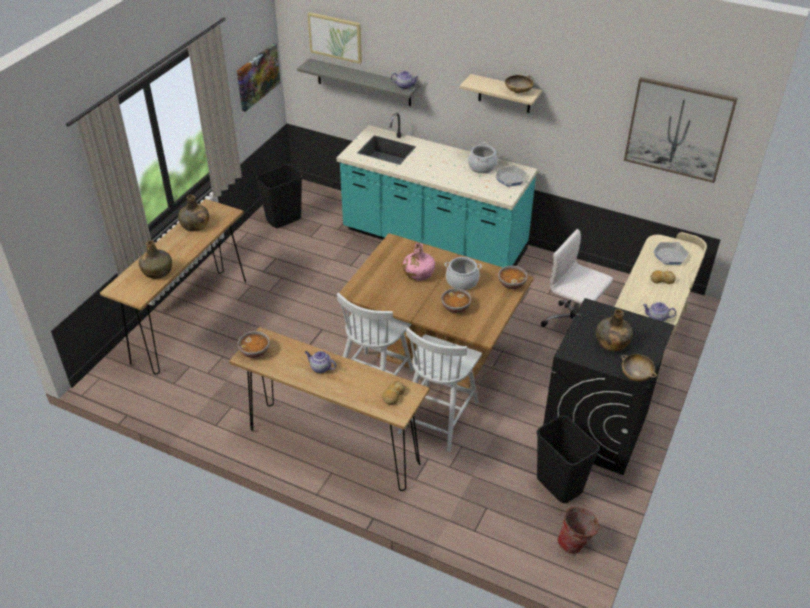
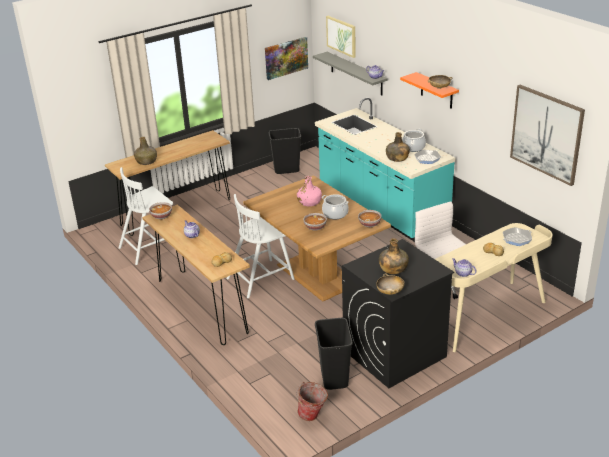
camera: 30 degrees right, 10 degrees down
(195, 225) = (192, 142): green bottle -> green bottle (397, 158)
(438, 416) = (286, 311): white chair -> white chair (151, 247)
(504, 94) = (436, 91): beige shelf -> orange shelf

